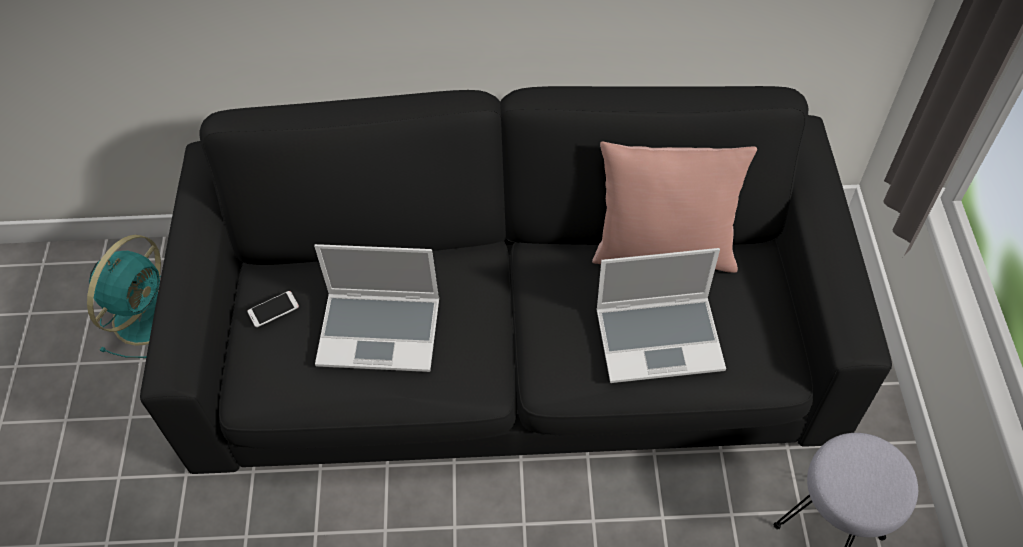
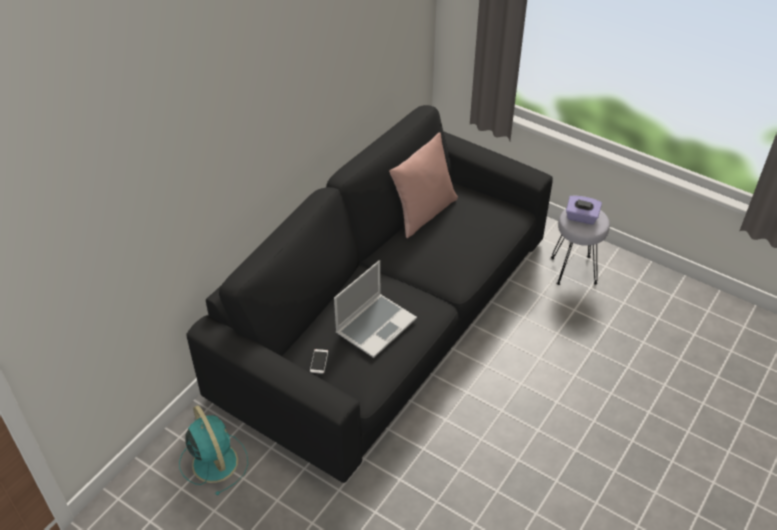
camera: 55 degrees left, 10 degrees down
(660, 338) = (470, 237): laptop -> none
(863, 470) = (581, 217): none -> purple tissue box

